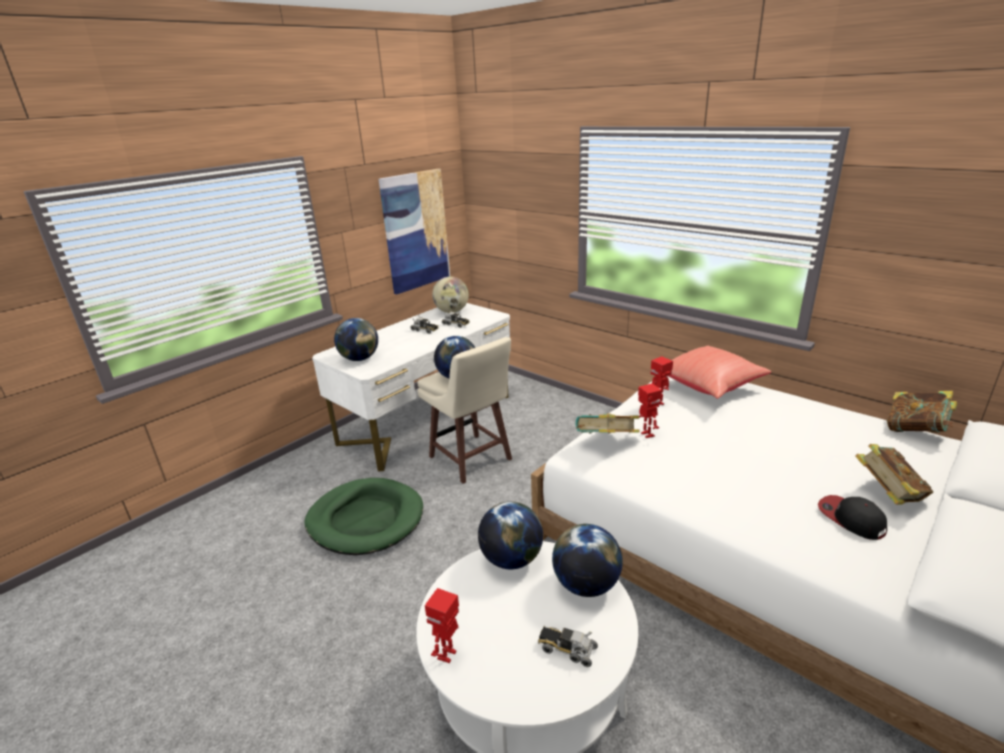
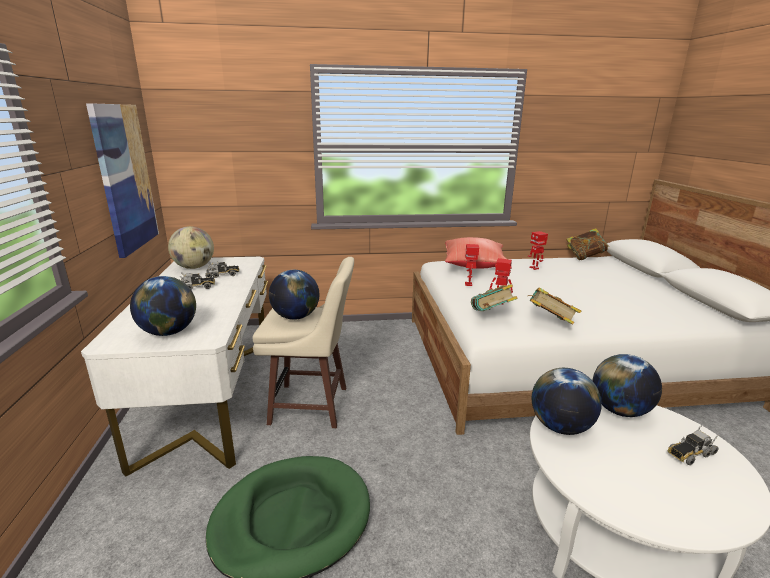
camera: 50 degrees left, 5 degrees down
(448, 655) = (668, 522): toy robot -> toy robot (534, 268)
(850, 519) = (649, 301): cap -> none
(887, 494) = (634, 285): book -> book (549, 323)

